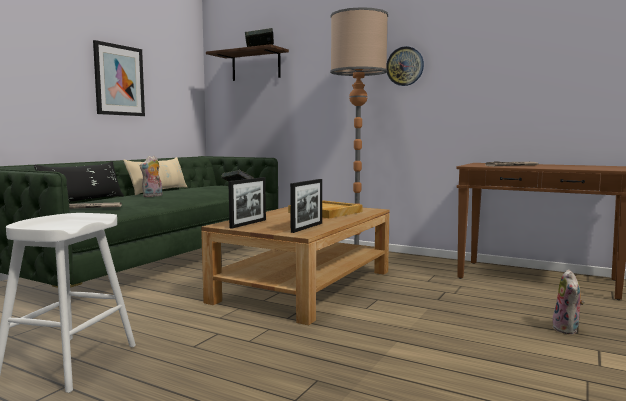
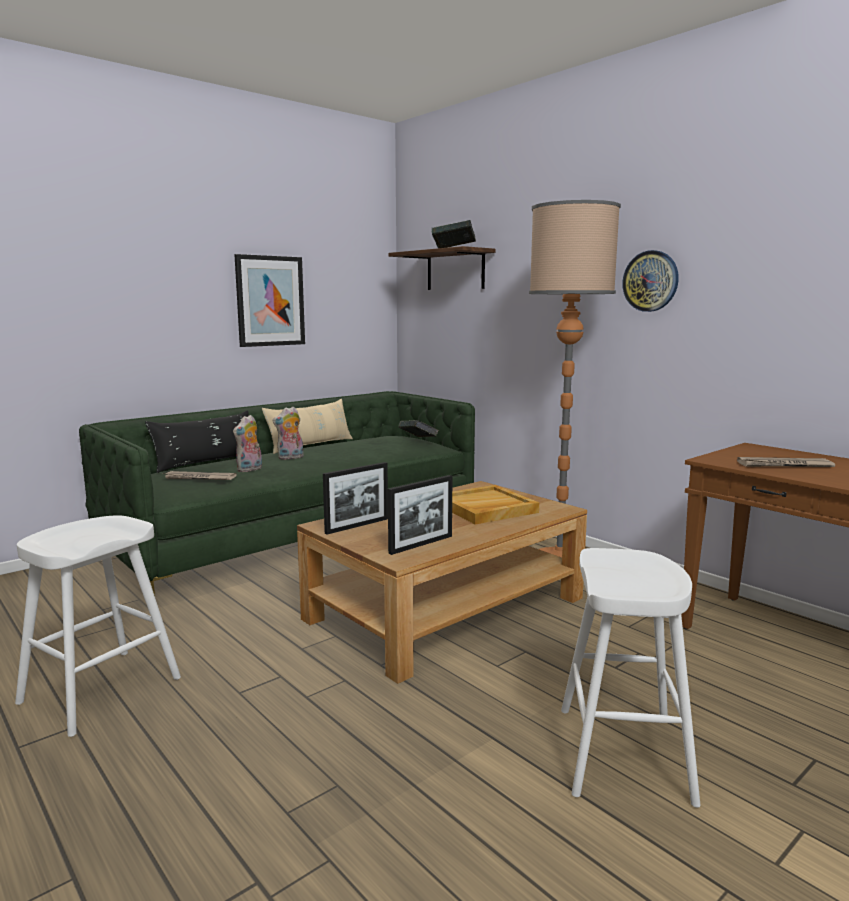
camera: 20 degrees right, 5 degrees up
(479, 335) = (623, 753): none -> white stool
(567, 329) = (783, 772): plush toy -> plush toy (250, 469)

